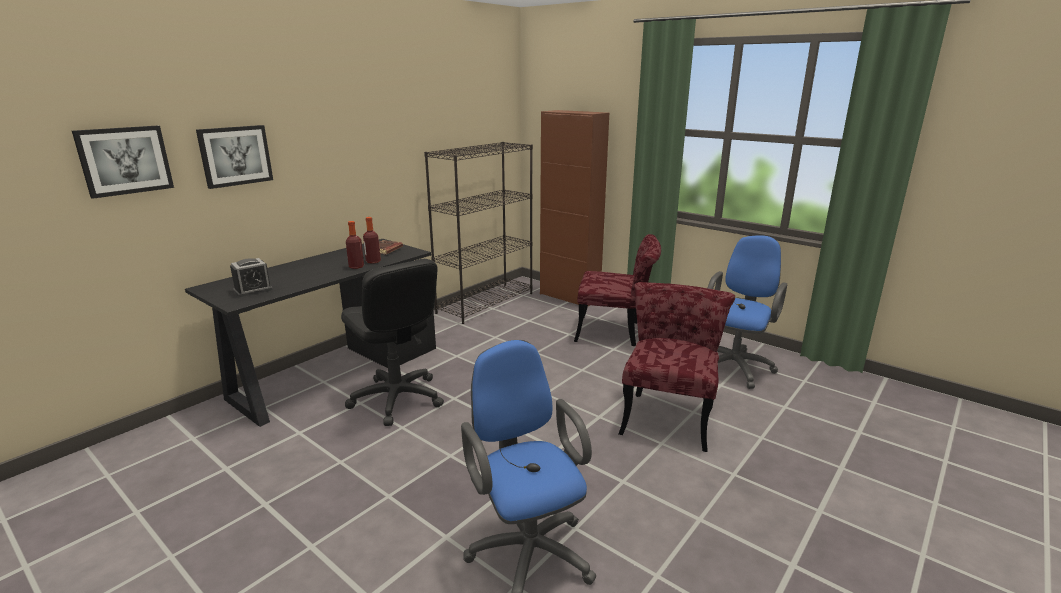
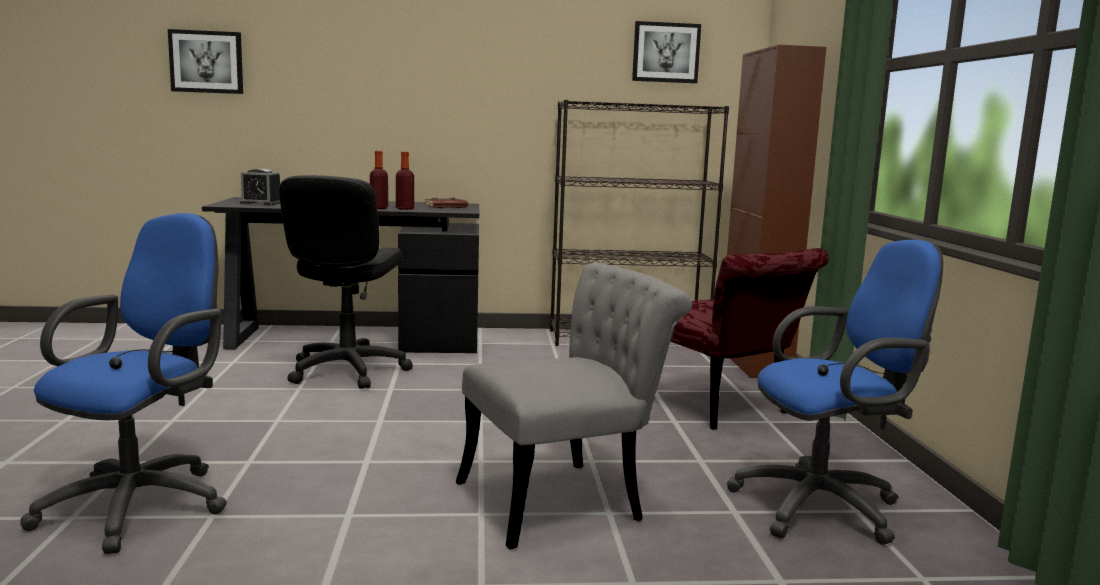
camera: 45 degrees right, 10 degrees down
(235, 156) = (311, 72): picture -> picture (665, 52)
(668, 414) = (566, 498): red chair -> grey chair

